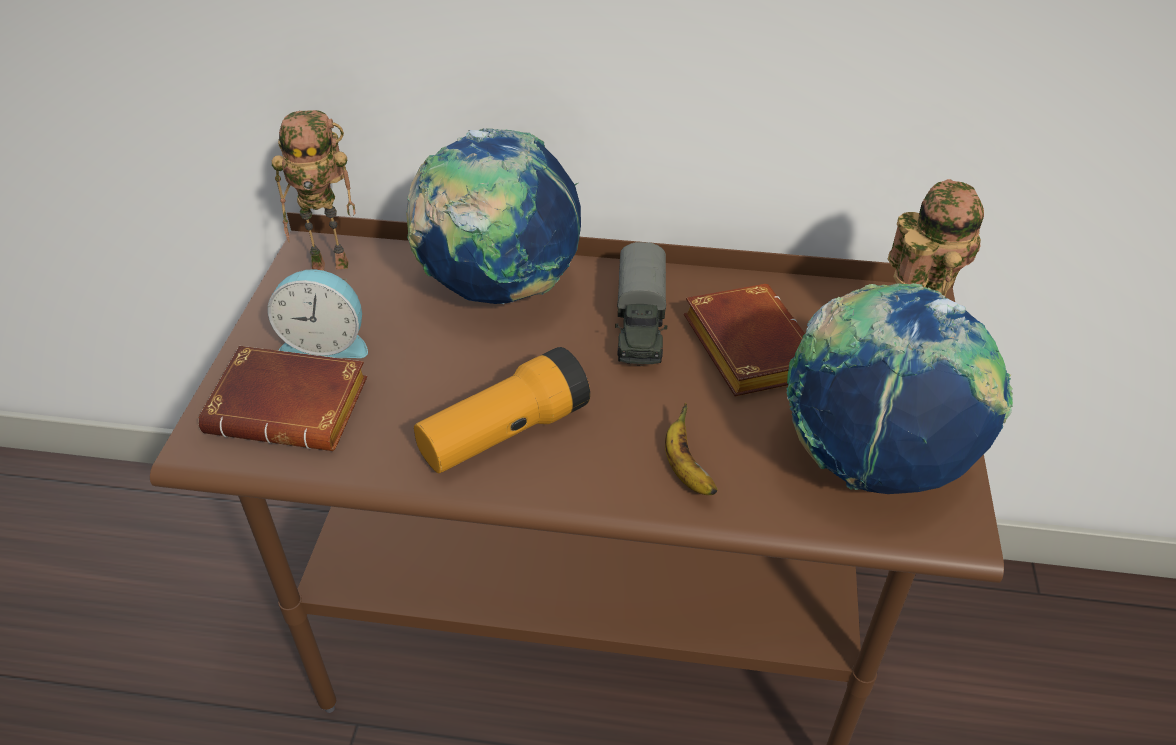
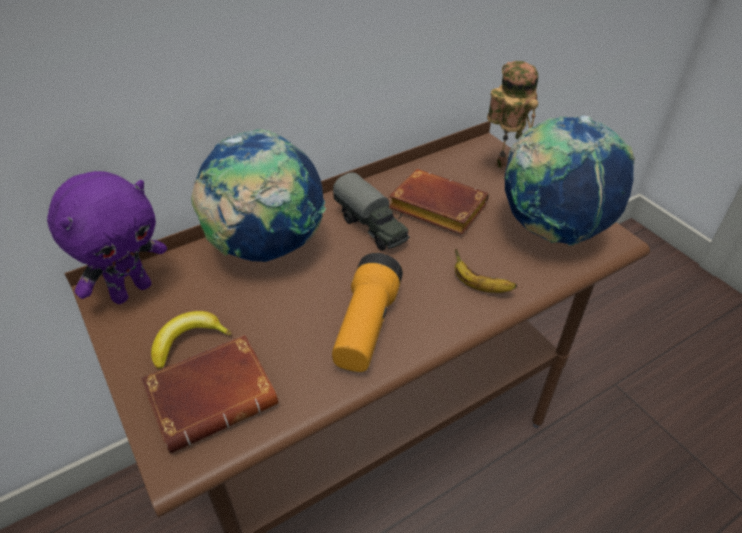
camera: 40 degrees left, 0 degrees up
(326, 342) = (188, 342): alarm clock -> banana
(333, 263) = (131, 290): toy robot -> purple plush toy

